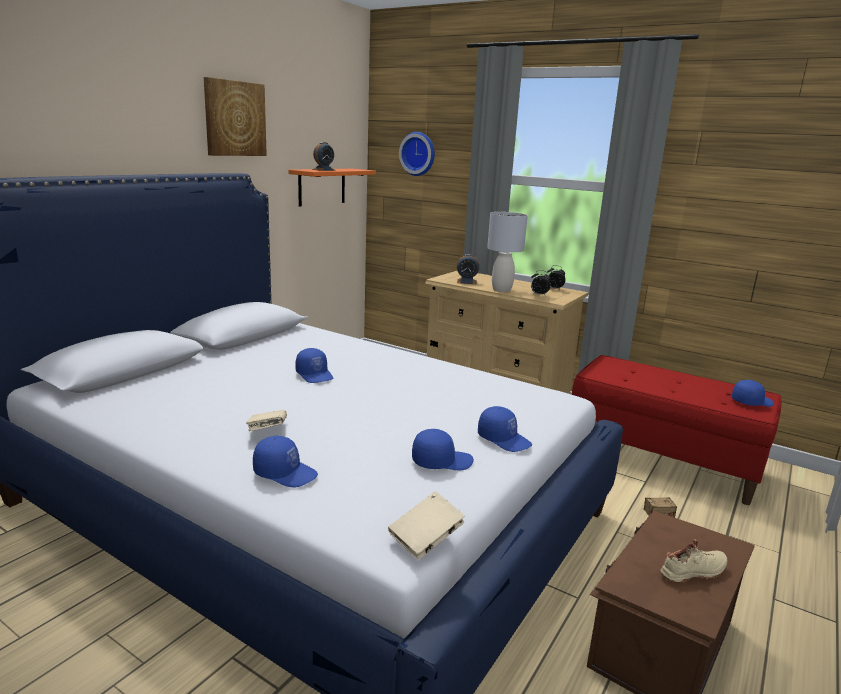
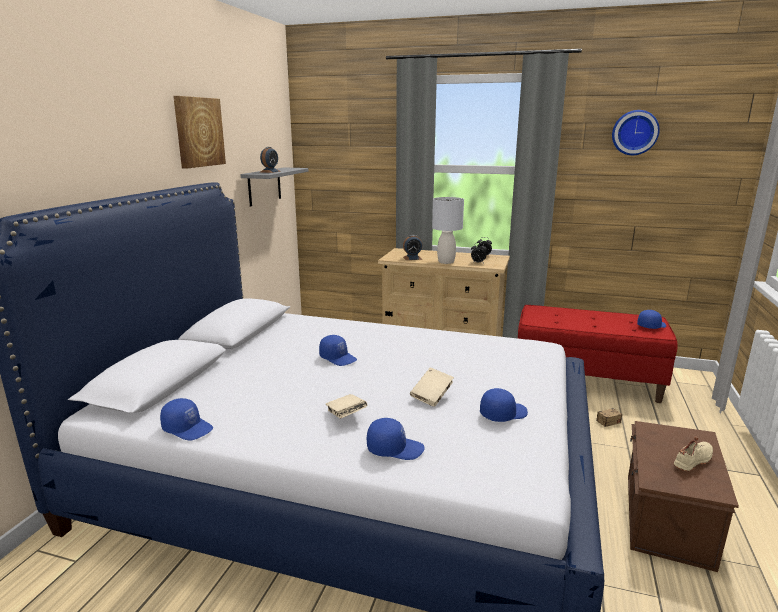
camera: 15 degrees left, 0 degrees up
(322, 186) = (264, 186): orange shelf -> grey shelf
(418, 154) = (343, 151): wall clock -> wall clock (634, 132)
(425, 539) = (546, 479): beige book -> beige book (432, 396)
(504, 439) = (531, 387): blue cap -> blue cap (188, 428)

